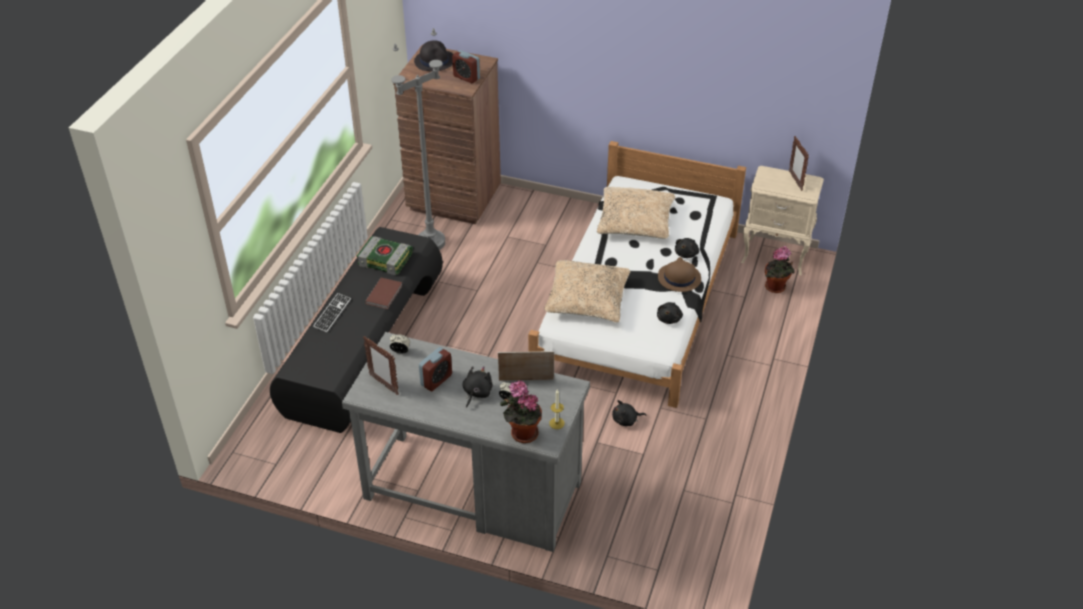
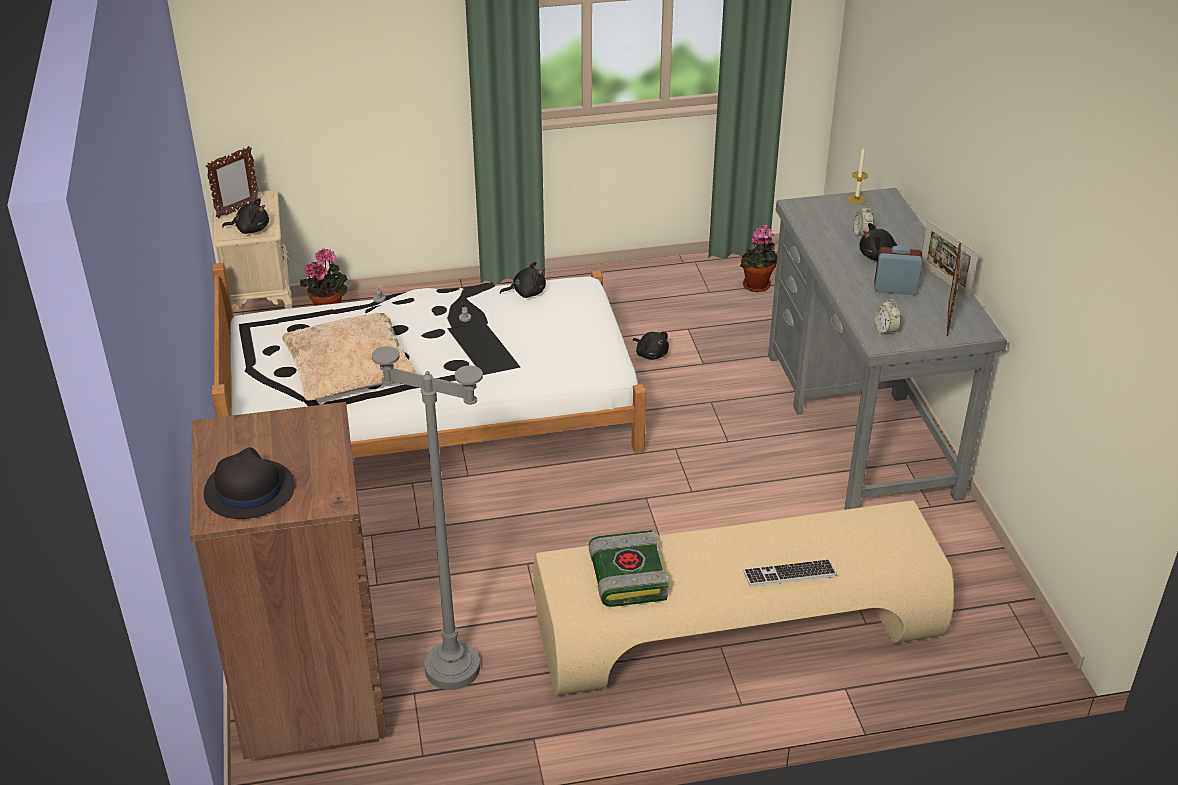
camera: 120 degrees left, 5 degrees down
(363, 344) = (736, 629): black bench -> beige bench
(385, 294) = (701, 540): brown book -> none
(466, 77) = (285, 429): alarm clock -> none
(522, 433) = (895, 213): potted plant -> potted plant (757, 287)
(526, 380) = (822, 234): picture frame -> picture frame (944, 280)
(586, 299) = (547, 360): beige pillow -> none
(679, 278) = (447, 303): brown hat -> none
(687, 254) = (391, 311): black plush toy -> black plush toy (250, 229)

